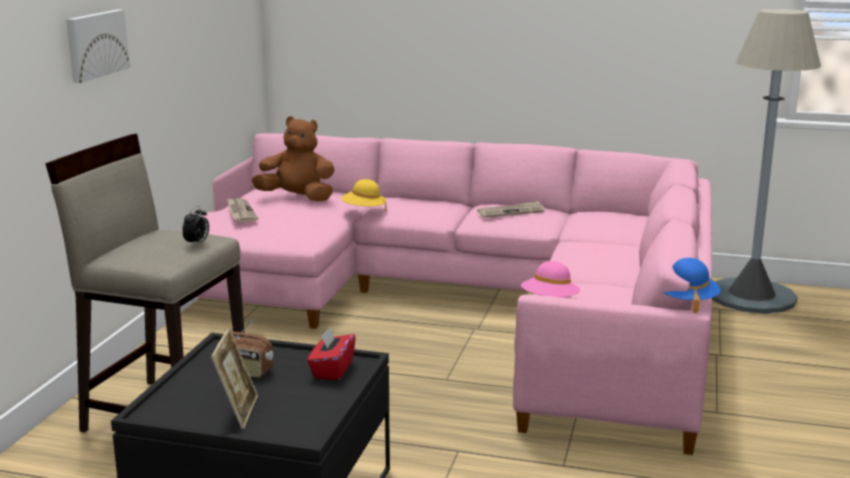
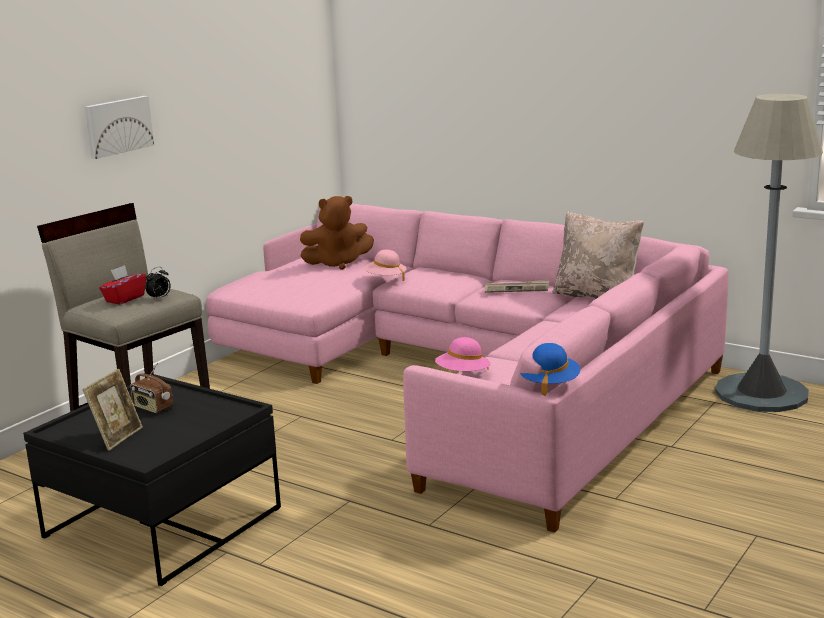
camera: 20 degrees right, 0 degrees up
(240, 212) = (277, 273): newspaper -> none
(297, 198) = (337, 263): brown plush toy -> brown plush toy turned 135 degrees clockwise
(332, 370) = (217, 414): red tissue box -> red tissue box (124, 299)
(364, 210) = (385, 278): yellow hat -> pink hat
(594, 214) = (597, 296): none -> beige pillow

